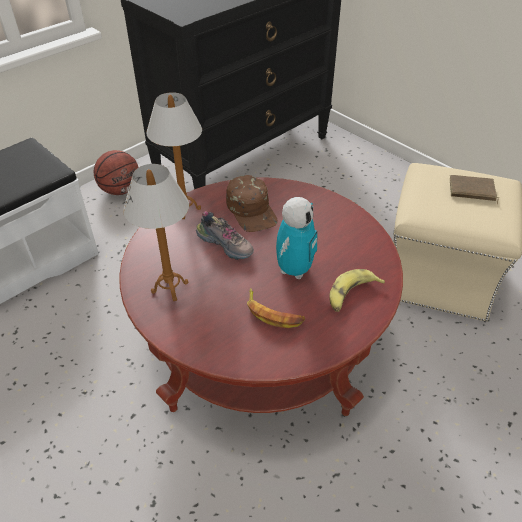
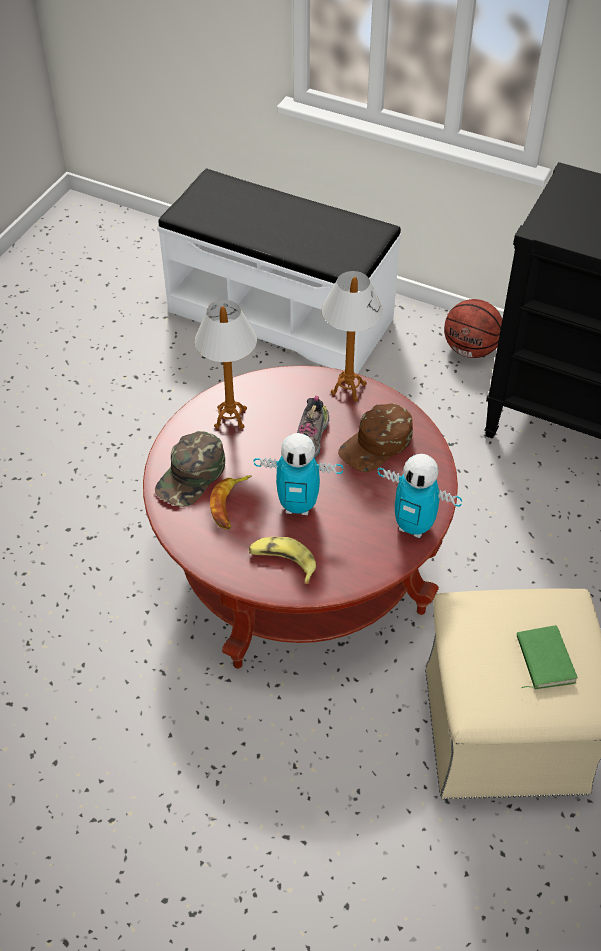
camera: 70 degrees right, 5 degrees up
(225, 333) = (192, 475): none -> green cap
(341, 213) = (414, 526): none -> toy robot
(471, 191) = (543, 660): brown book -> green book

